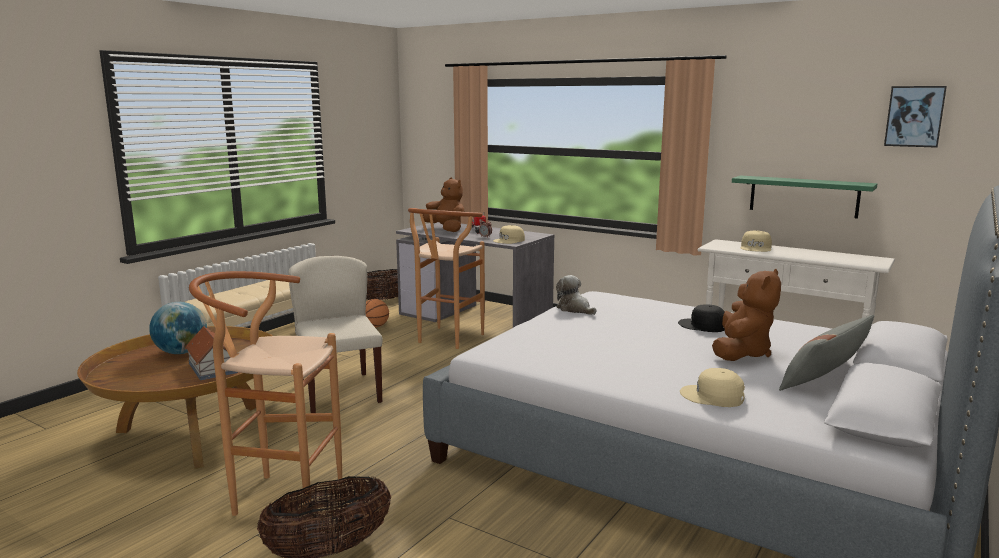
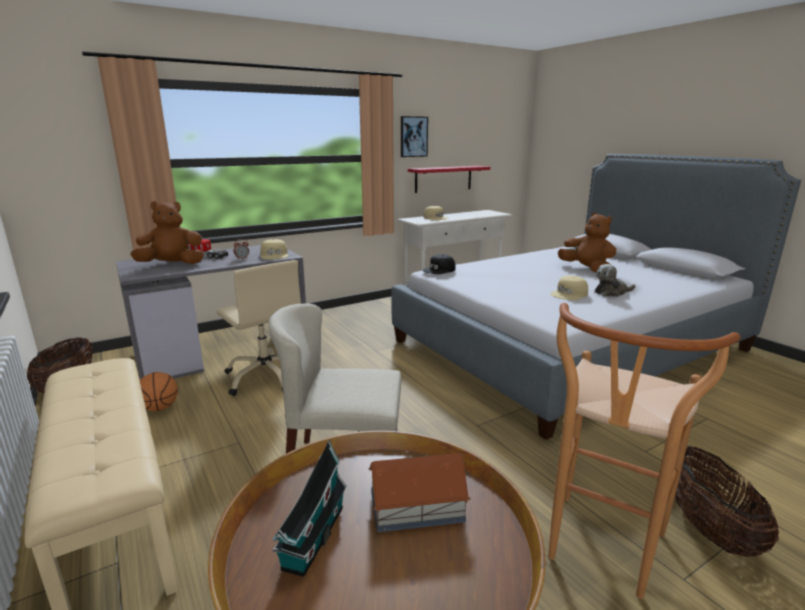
camera: 65 degrees left, 5 degrees up
(181, 352) = (312, 539): globe -> toy house
(446, 340) = (266, 377): brown stool -> beige office chair
(575, 309) = (468, 282): plush toy -> plush toy (611, 292)
(703, 326) = (533, 265): black cap -> black cap (439, 270)
(712, 396) = (664, 288): beige cap -> beige cap (569, 294)
(803, 196) = (443, 179): green shelf -> red shelf
(824, 377) = (631, 266): grey pillow -> none
(914, 116) = (490, 123): picture -> picture (413, 136)

